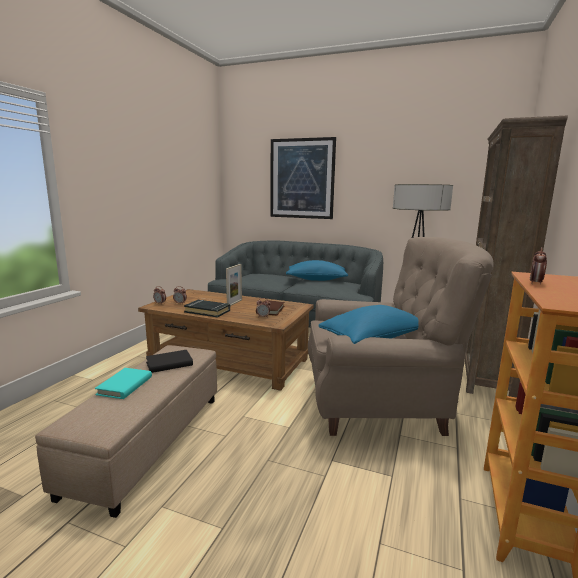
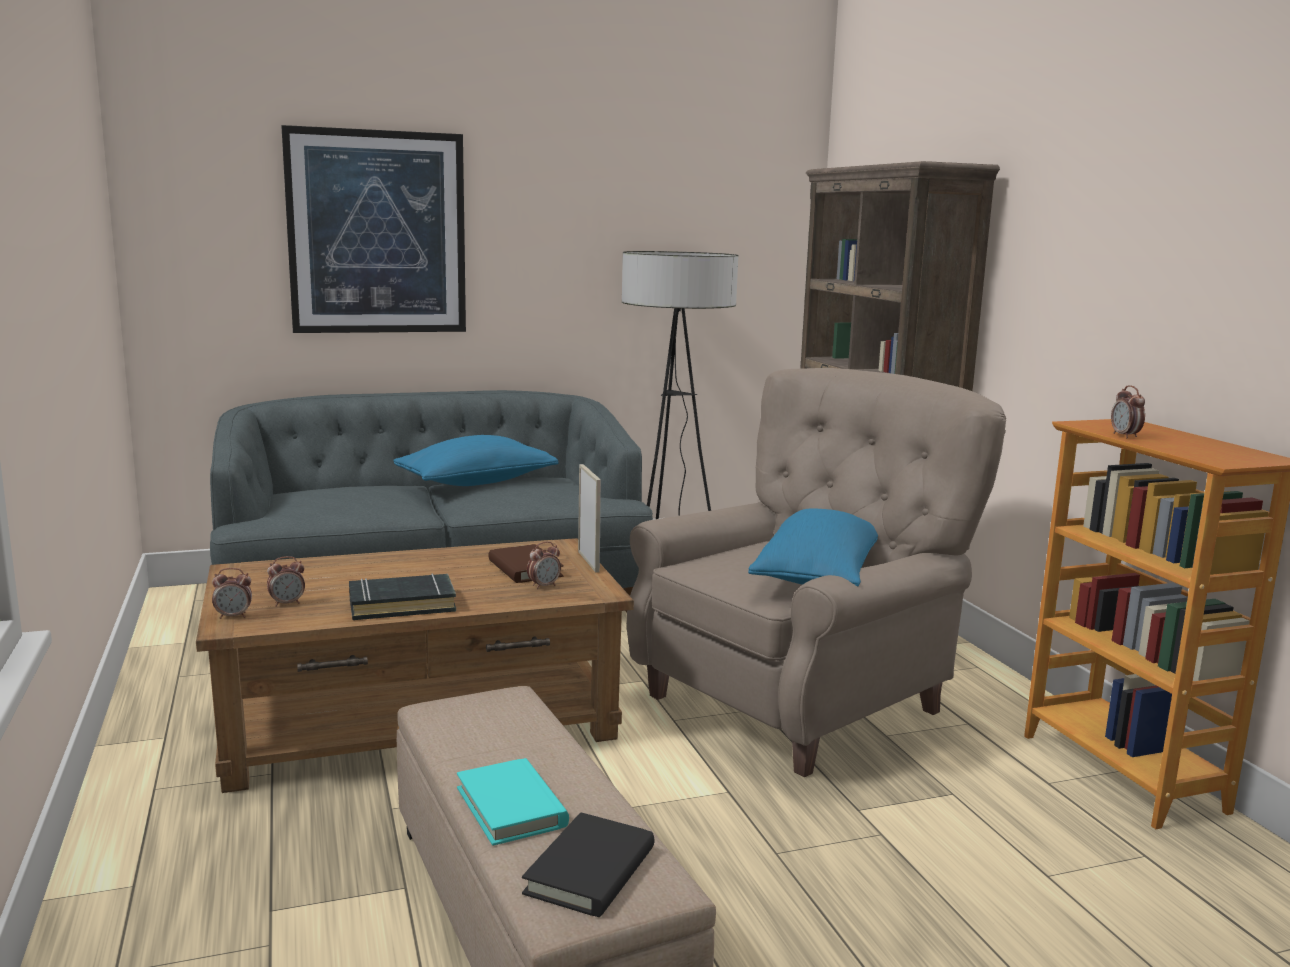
camera: 40 degrees left, 0 degrees up
(169, 364) = (503, 738): black book -> black book (590, 871)
(234, 303) = (416, 572): picture frame -> picture frame (588, 561)

